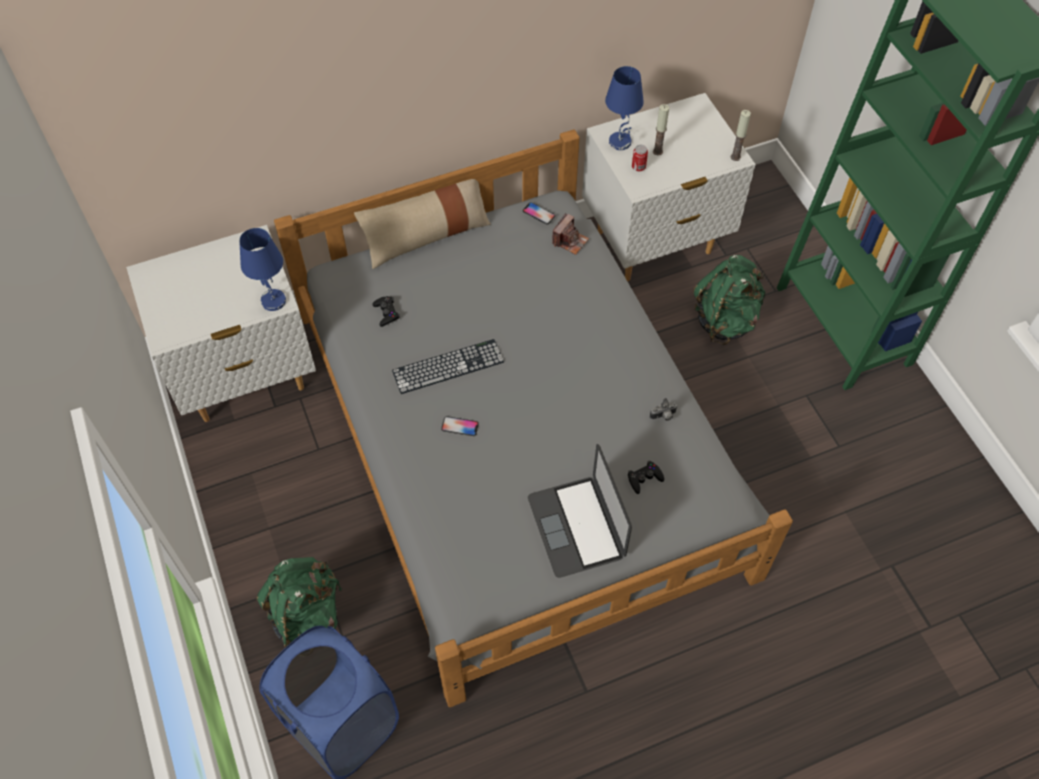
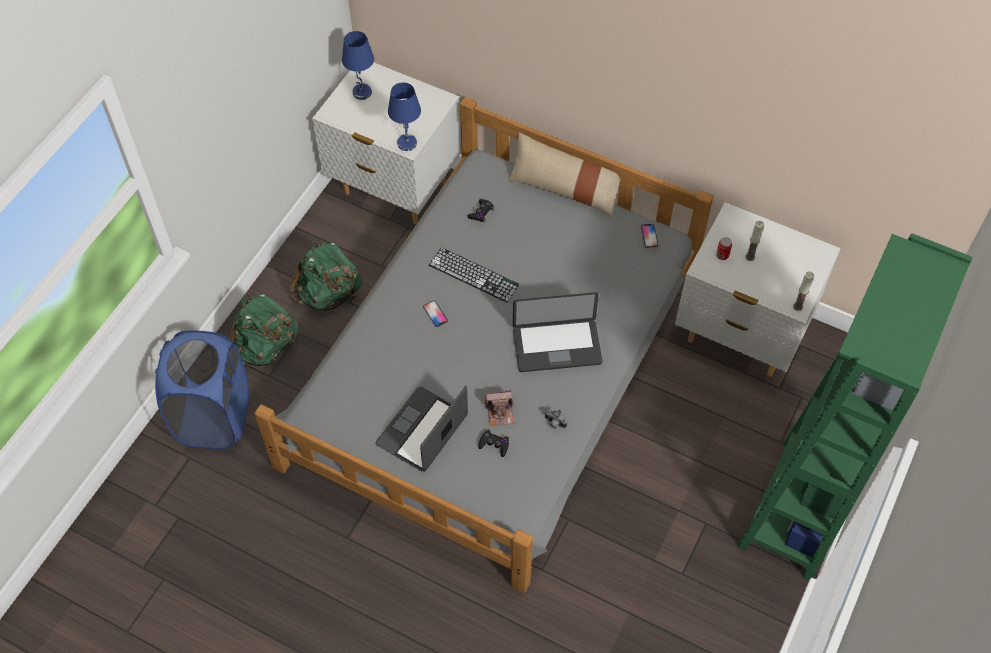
camera: 50 degrees right, 0 degrees up
(570, 241) = (644, 270): camera -> camera (500, 412)
(586, 358) = (557, 347): none -> laptop
(620, 142) = (734, 230): blue table lamp -> blue table lamp (362, 93)
(725, 320) = (719, 426): green backpack -> green backpack (329, 294)

